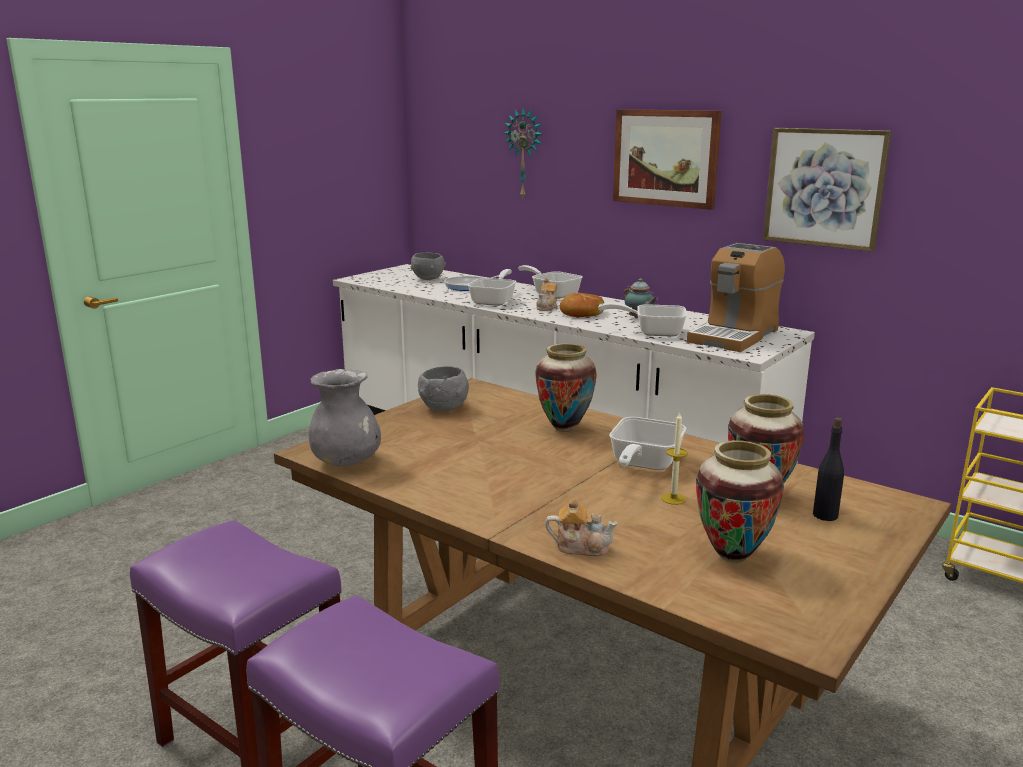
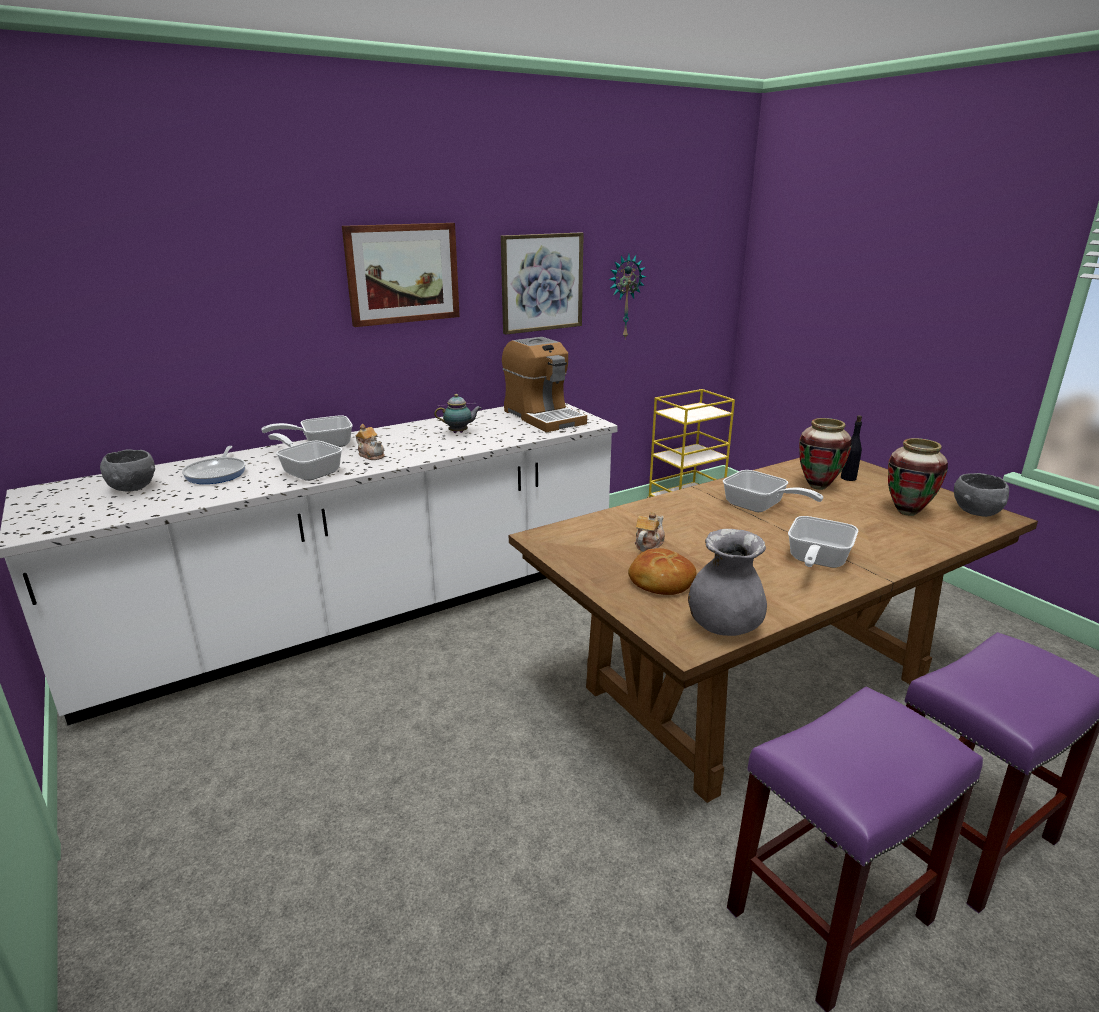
camera: 70 degrees left, 5 degrees up
(444, 408) = (594, 559): grey bowl -> grey bowl (975, 512)
(525, 153) = (211, 289): wall clock -> wall clock (624, 296)
(564, 428) = (675, 518): vase -> none
(581, 313) = (412, 447): bread -> bread (660, 582)
(581, 547) = (902, 552): teapot -> teapot (648, 544)
(652, 332) = (505, 436): frying pan -> frying pan (815, 561)
(673, 499) = (822, 510): candle -> none

